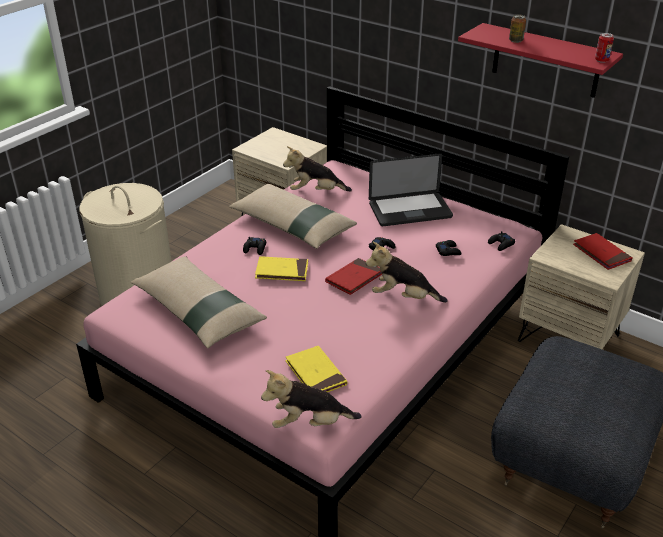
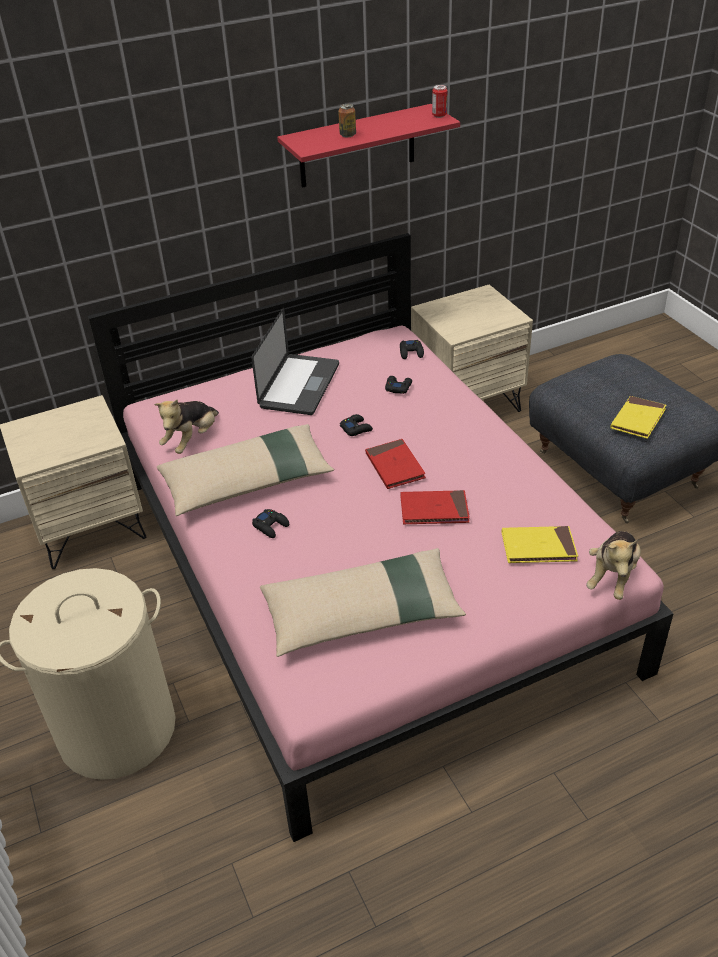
camera: 60 degrees left, 5 degrees up
(282, 271) = (336, 517): yellow book -> yellow book (638, 420)
(403, 297) = (450, 444): plush toy -> none
(601, 253) = (475, 305): red book -> red book (434, 510)

